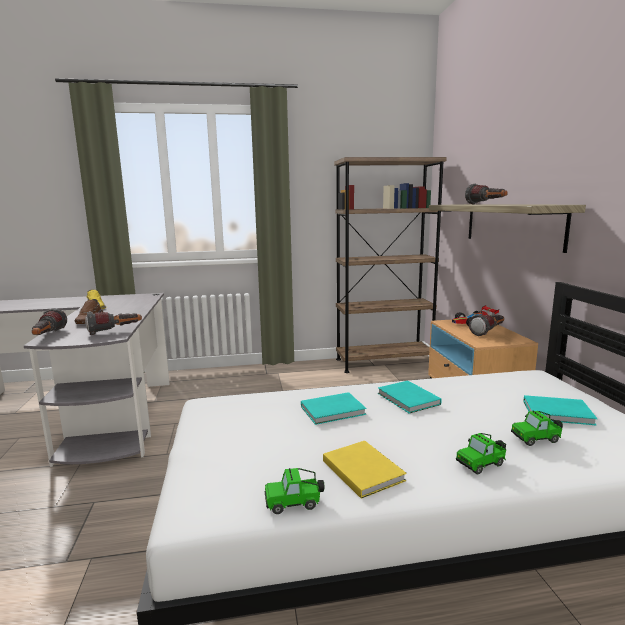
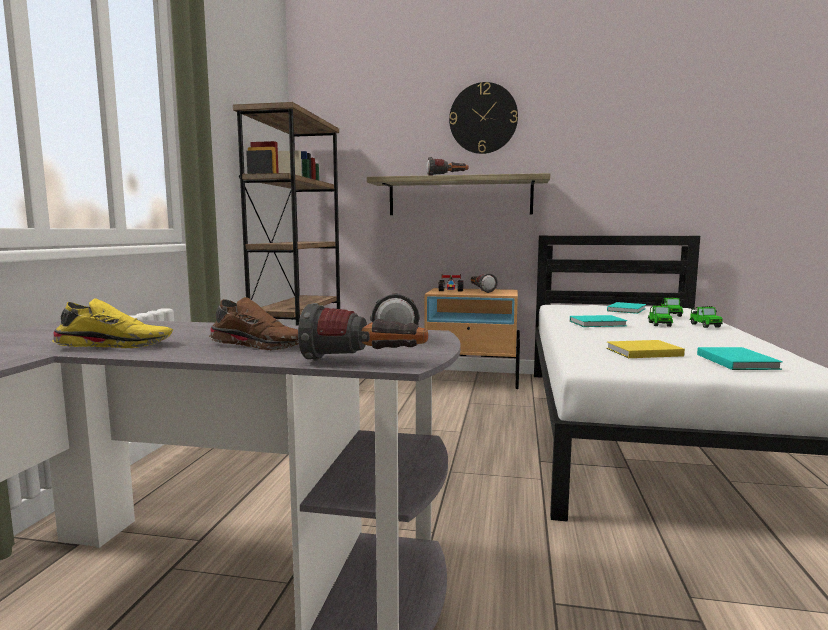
camera: 70 degrees left, 5 degrees down
(295, 503) = (782, 355): toy car -> toy car (659, 324)
(334, 410) = (618, 337): turquoise book -> turquoise book (737, 361)
(362, 469) = (723, 341): yellow book -> yellow book (641, 352)
(536, 131) = (483, 118): none -> wall clock

